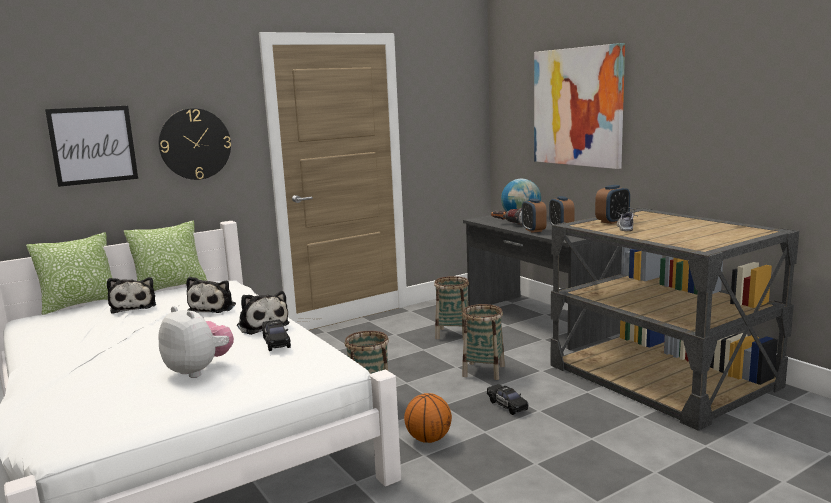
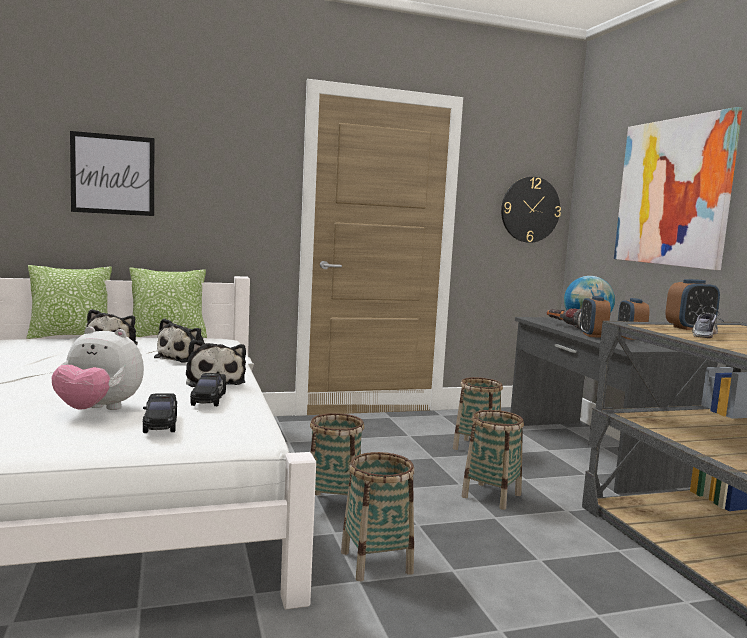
camera: 15 degrees right, 5 degrees down
(195, 144) = (220, 188): wall clock -> wall clock (530, 209)
(199, 370) = (98, 410): plush toy -> plush toy turned 135 degrees clockwise
(428, 439) = (376, 562): basketball -> basket
(507, 405) = (500, 543): black toy car -> black toy car (160, 423)

